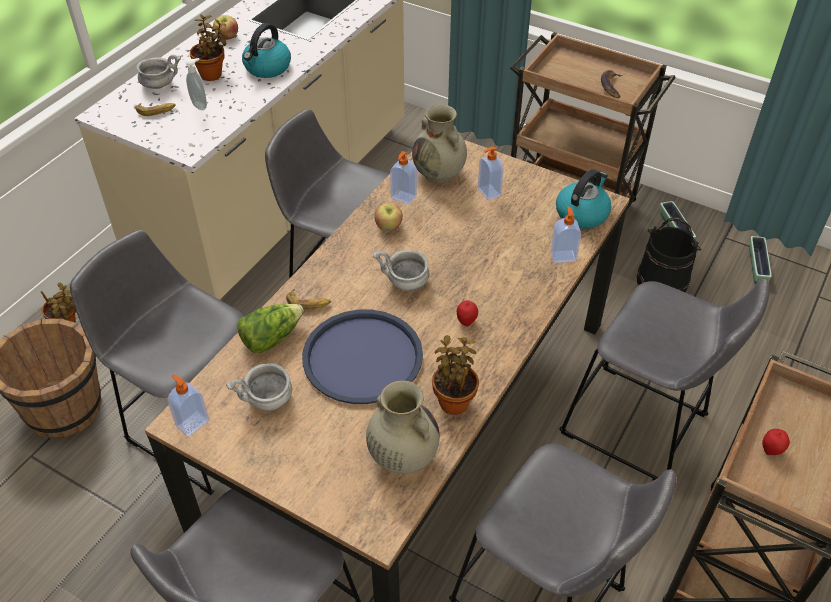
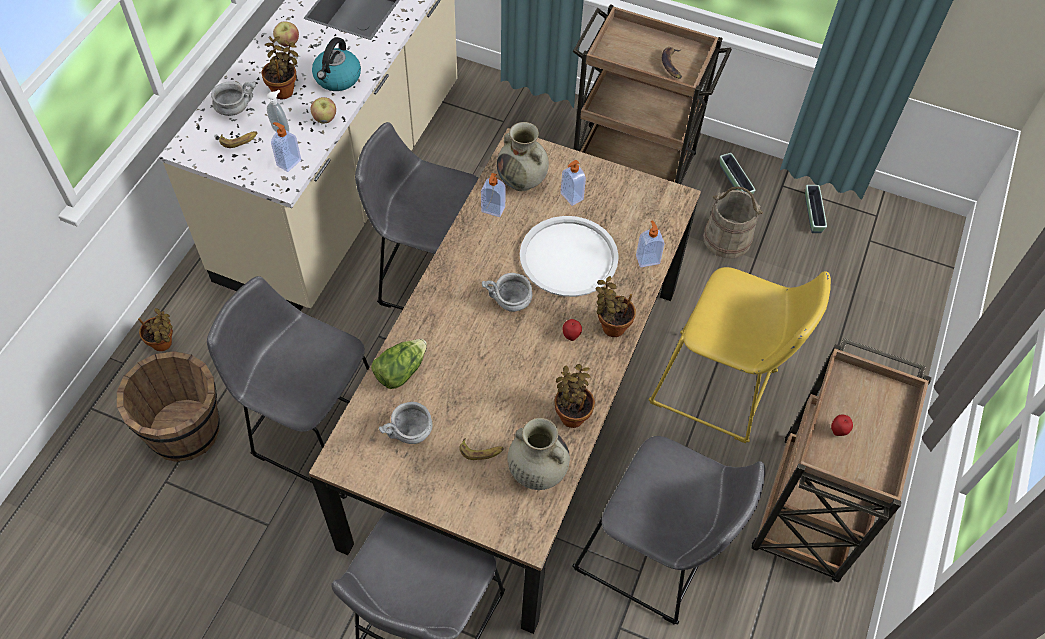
camera: 10 degrees left, 10 degrees up
(192, 423) = (349, 461): soap dispenser -> soap dispenser (288, 162)
(308, 303) = (427, 332): banana -> banana (481, 451)
(362, 357) = (485, 381): blue tray -> none
(389, 227) = (485, 244): apple -> apple (325, 119)
(476, 247) = (569, 257): none -> white tray
(513, 316) = (611, 326): none -> potted plant
(582, 213) = (659, 212): kettle -> none
(640, 429) = (720, 391): grey stool -> yellow stool
(662, 281) = (727, 238): black bucket -> beige bucket

